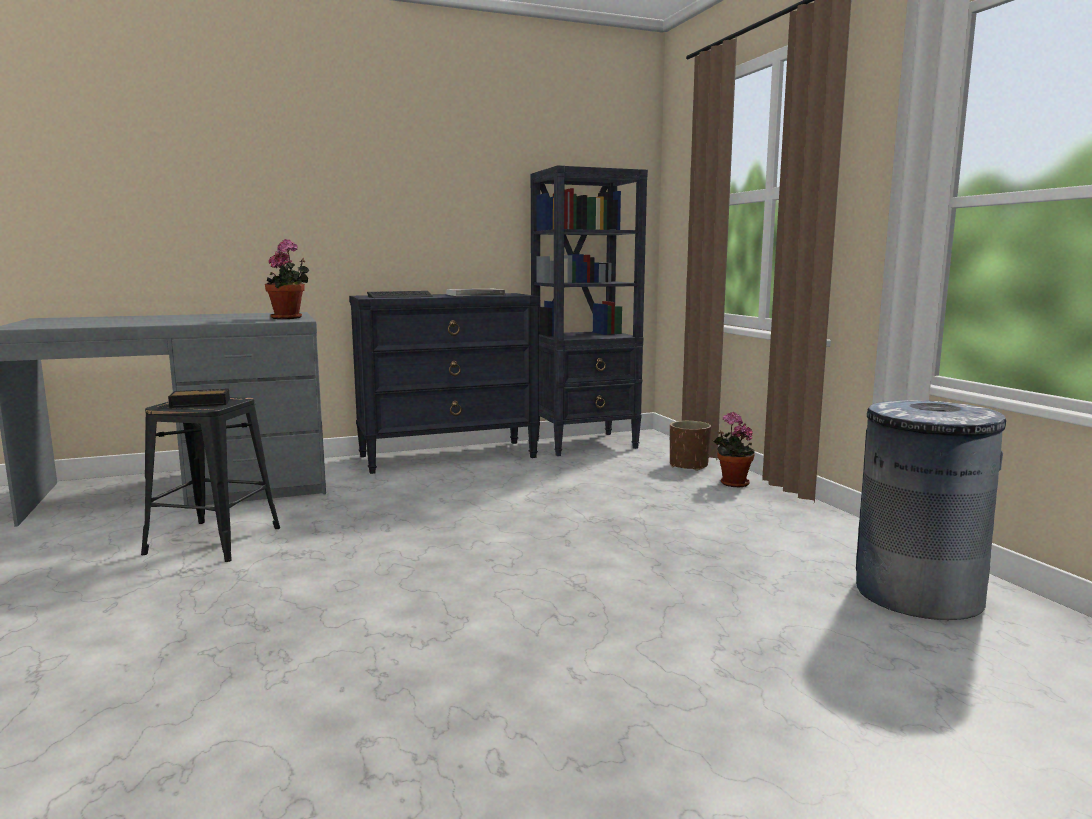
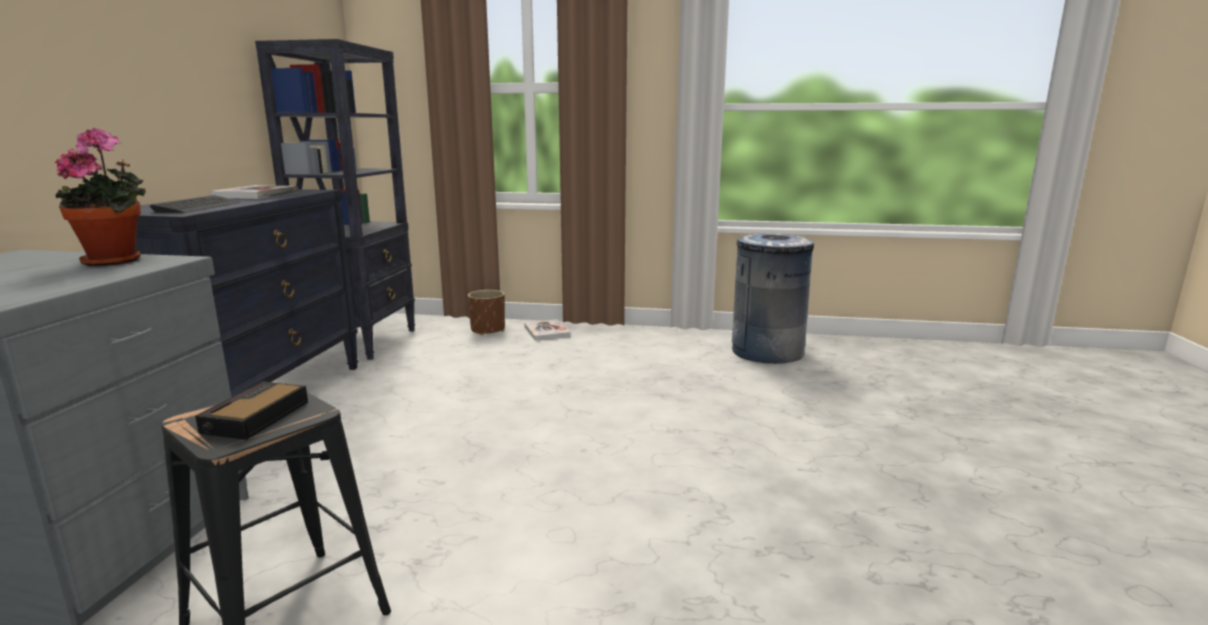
camera: 60 degrees left, 5 degrees up
(731, 483) = (546, 331): potted plant -> book

